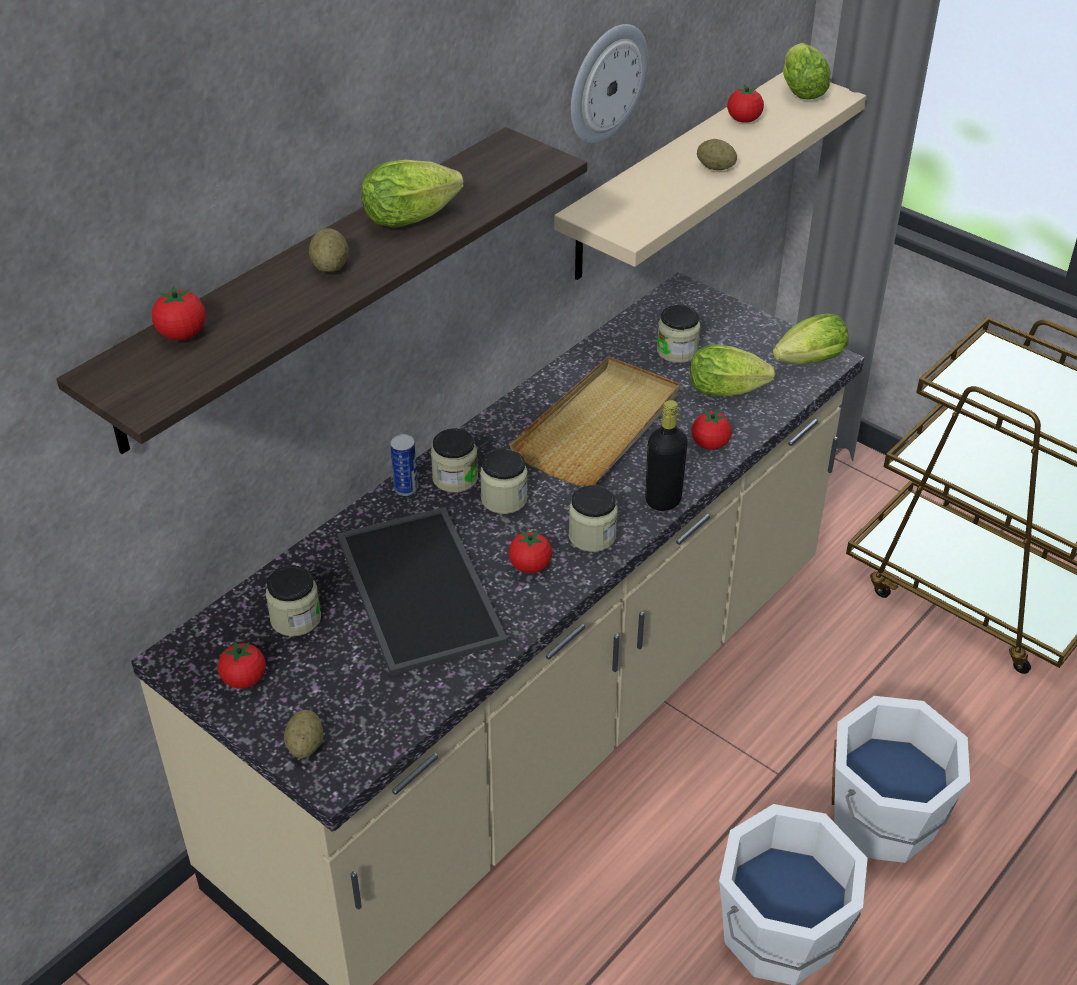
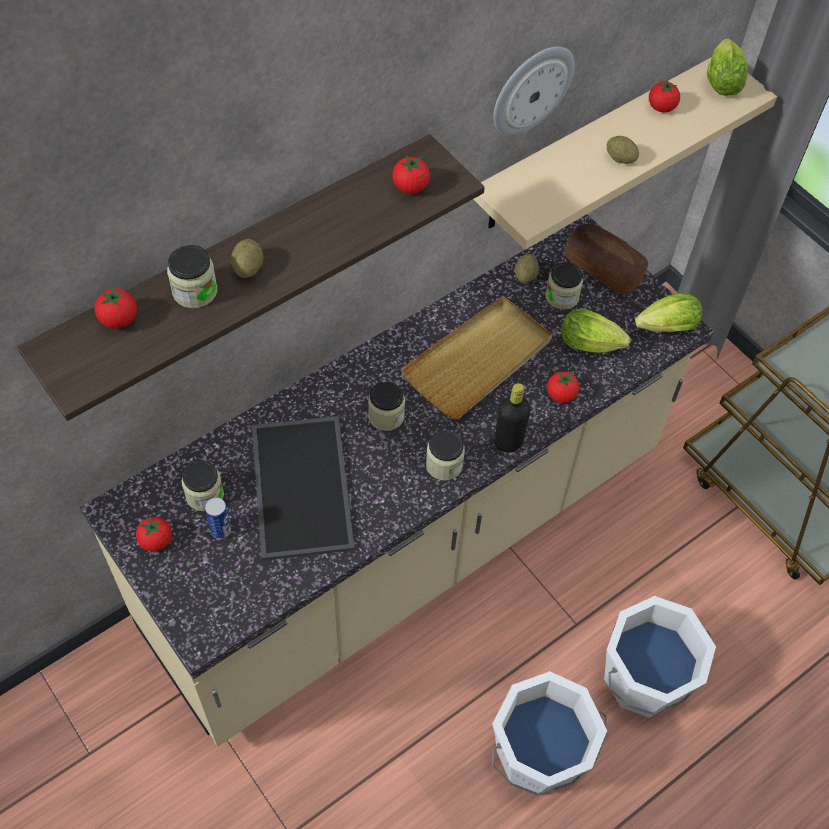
camera: 10 degrees right, 15 degrees up
(305, 745) = (187, 608): potato -> potato (525, 276)
(406, 488) = (314, 391): can -> can (221, 530)
(415, 217) = (328, 226): lettuce -> none
(455, 478) = (354, 388): jar -> jar (195, 291)
(530, 566) = (389, 483): tomato -> tomato (410, 187)
(715, 318) = (603, 269): none -> bread

